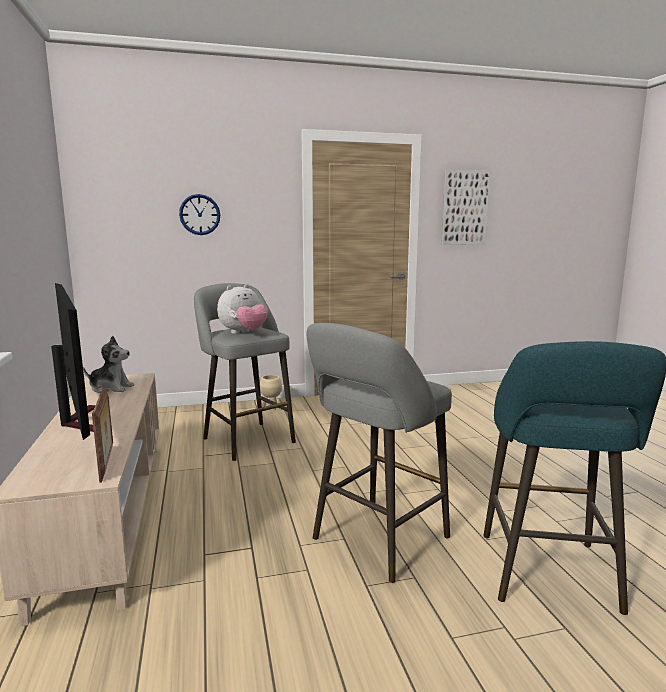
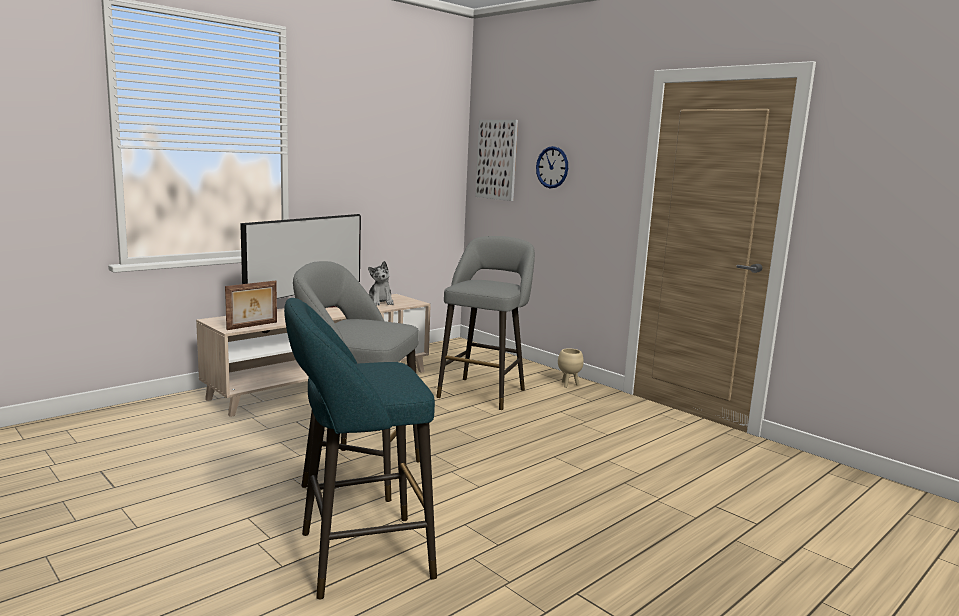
camera: 60 degrees right, 0 degrees up
(243, 333) = (477, 284): plush toy -> none
(465, 208) = (883, 175): picture -> picture (497, 159)

